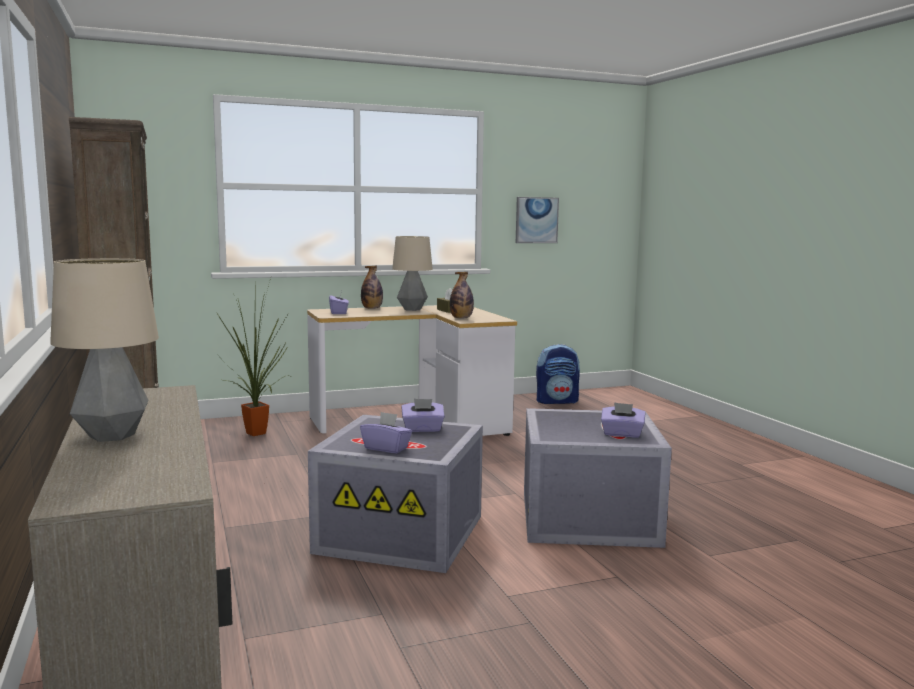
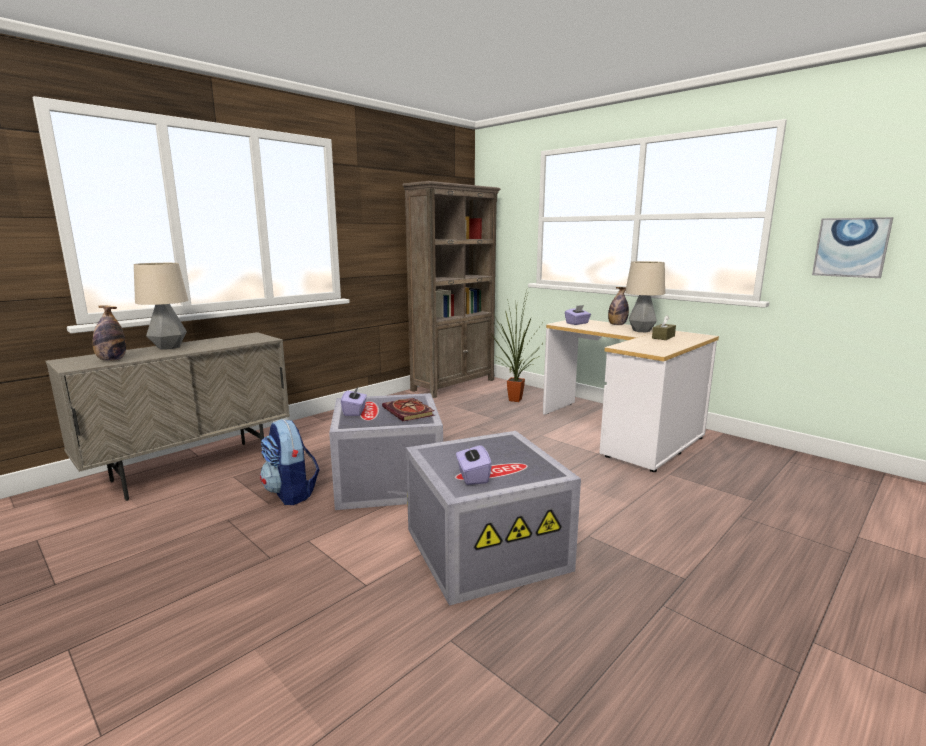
camera: 65 degrees right, 5 degrees up
(422, 429) = (409, 412): purple tissue box -> book
(461, 318) = (631, 344): bottle -> bottle (112, 360)
(557, 401) = (814, 472): backpack -> backpack (291, 493)

